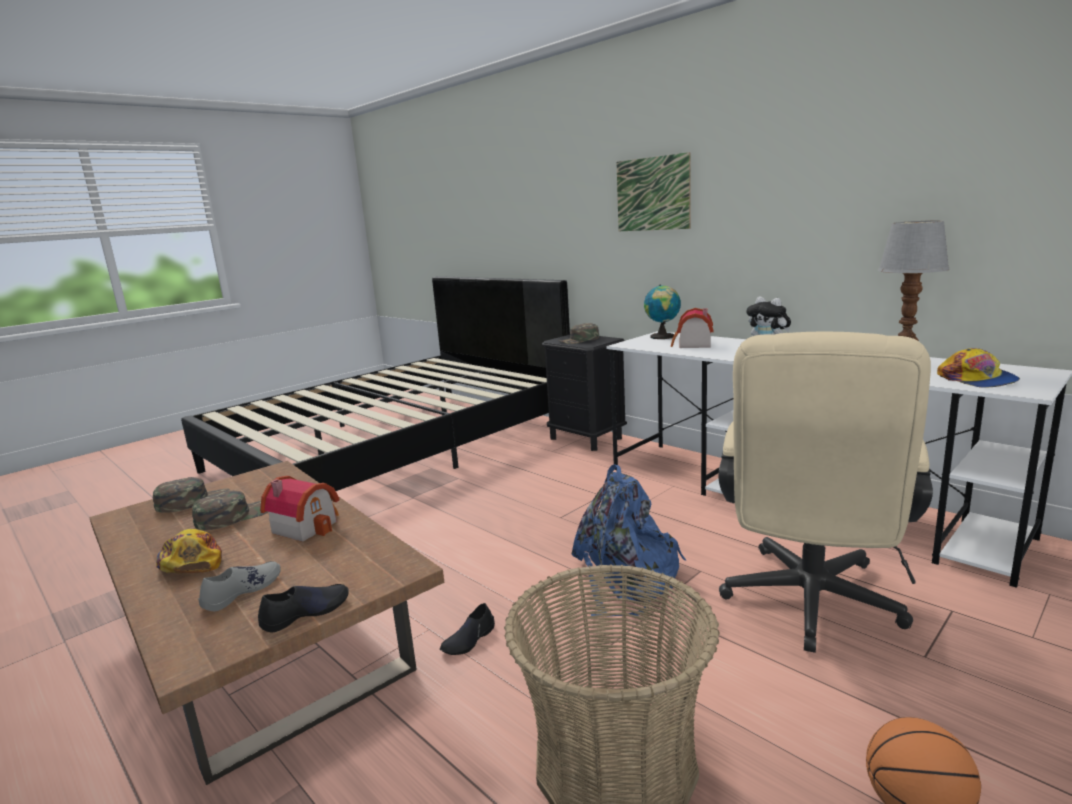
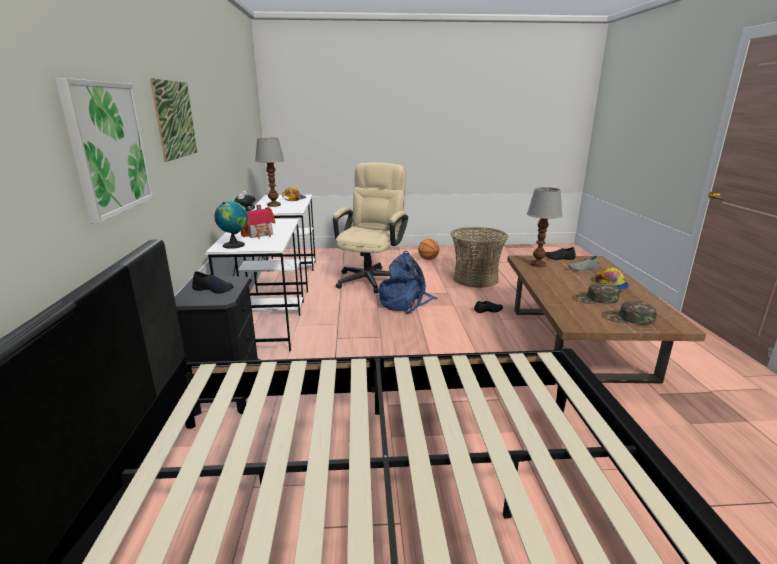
camera: 140 degrees left, 5 degrees up
(306, 525) = (554, 282): toy house -> none
(353, 561) = (538, 265): none -> table lamp
(555, 215) = (108, 148): none -> picture
(579, 340) = (214, 289): green cap -> black shoe
(809, 606) = (371, 278): beige office chair -> beige office chair turned 45 degrees counterclockwise

